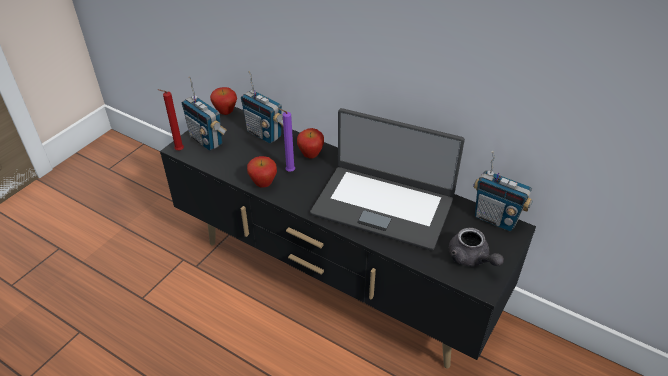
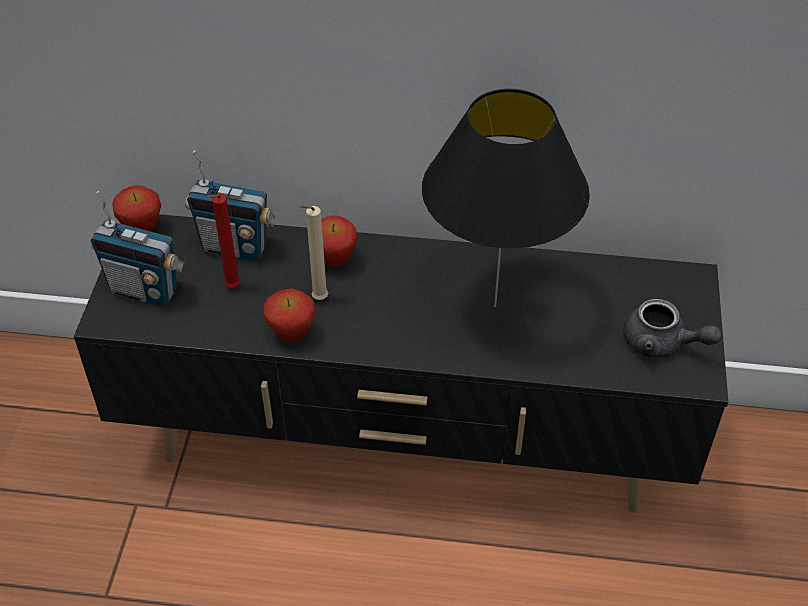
camera: 25 degrees left, 5 degrees up
(178, 151) = (107, 325): red candle -> red candle (231, 288)
(288, 171) = (317, 299): purple candle -> beige candle
(383, 205) = (495, 306): laptop -> black table lamp
(496, 219) = (660, 272): radio -> none

